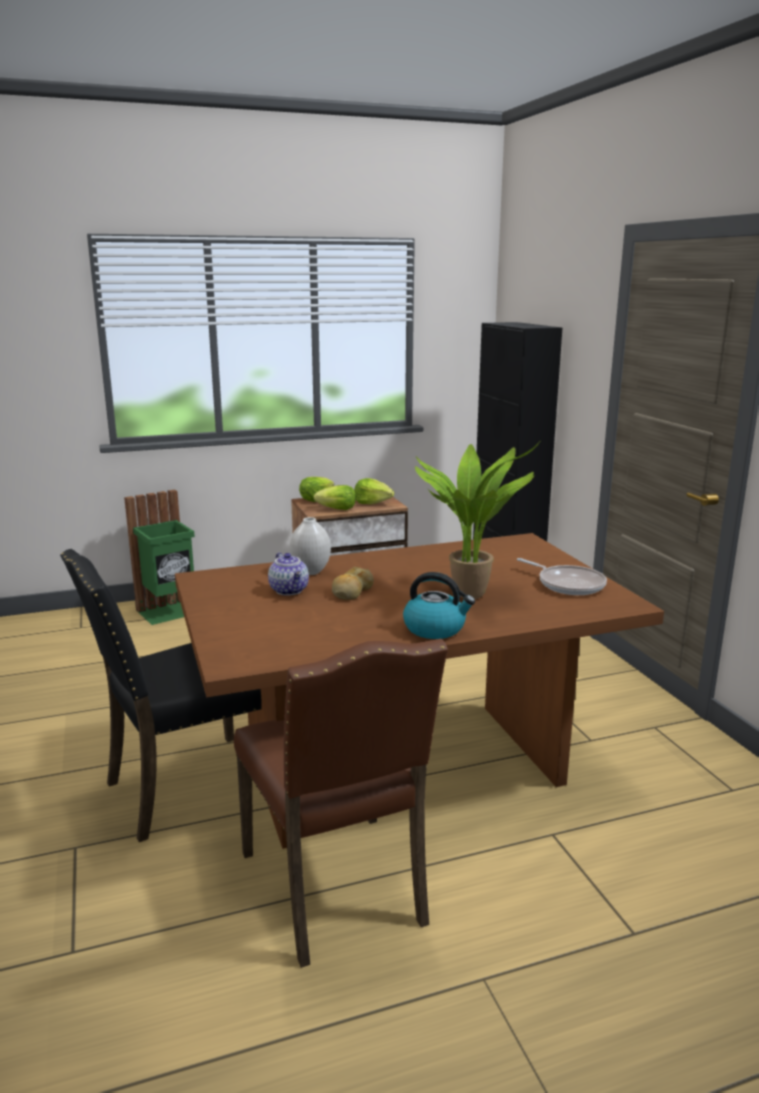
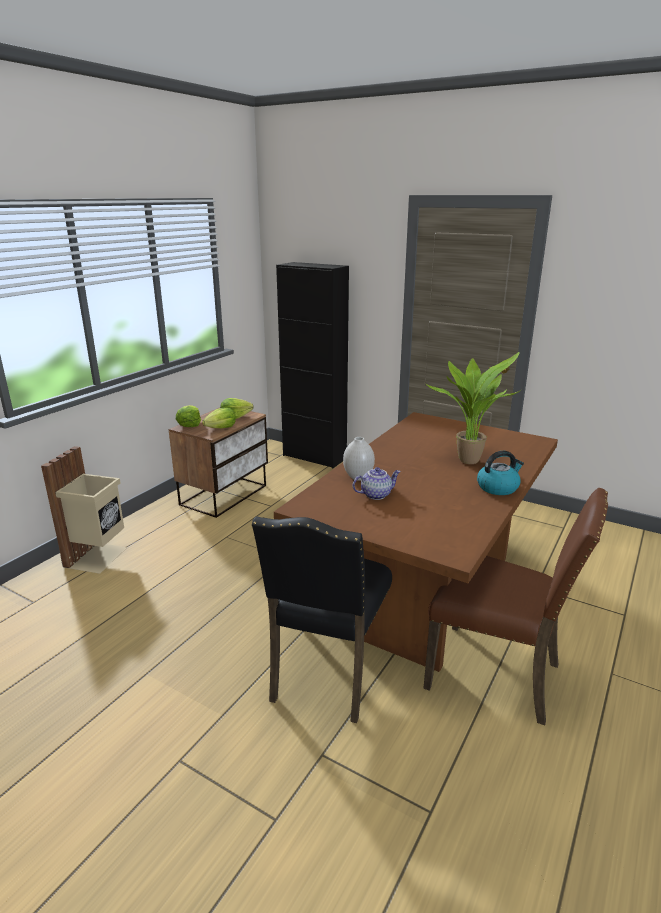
camera: 40 degrees left, 5 degrees up
(170, 612) = (98, 557): green trash can -> beige trash can
(290, 590) = (376, 494): teapot -> teapot turned 45 degrees counterclockwise
(352, 592) = (410, 482): bread -> none
(568, 584) = (495, 438): frying pan -> none

